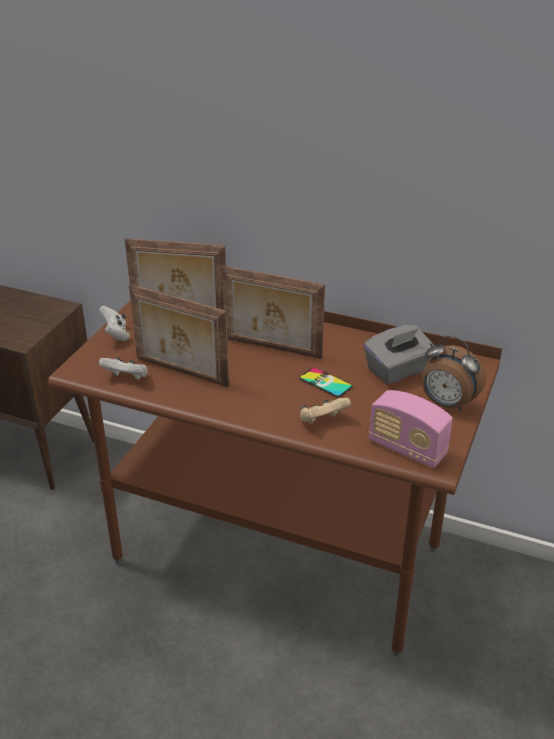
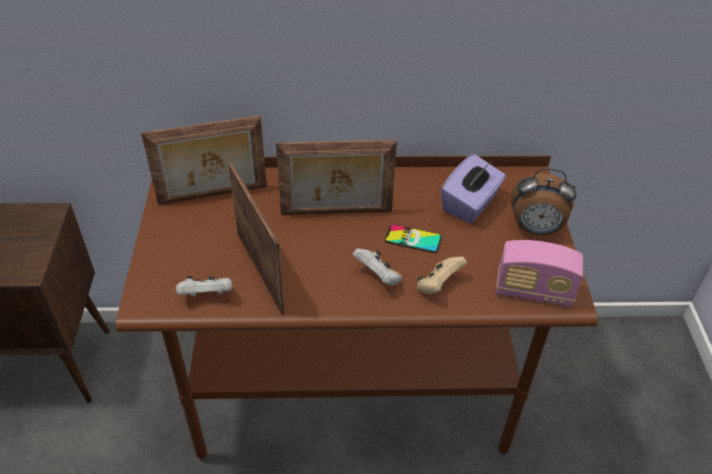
camera: 25 degrees left, 10 degrees up
(116, 335) = (160, 243): white game controller -> white game controller (378, 277)
(181, 373) = (262, 271): picture frame -> picture frame turned 120 degrees counterclockwise
(398, 370) = (470, 204): grey tissue box -> purple tissue box

